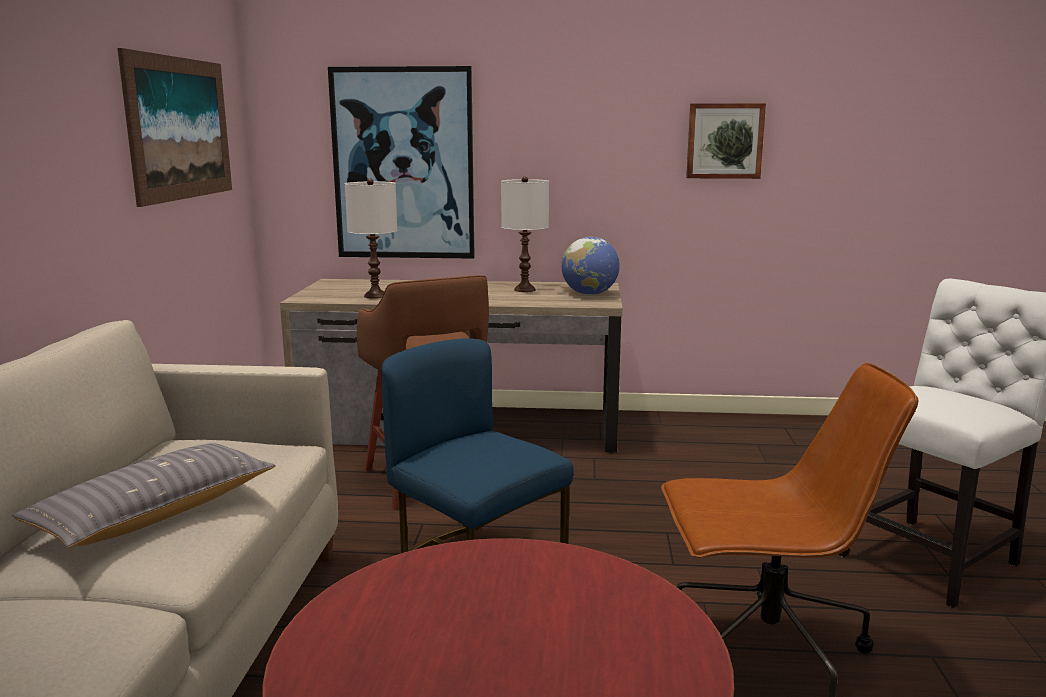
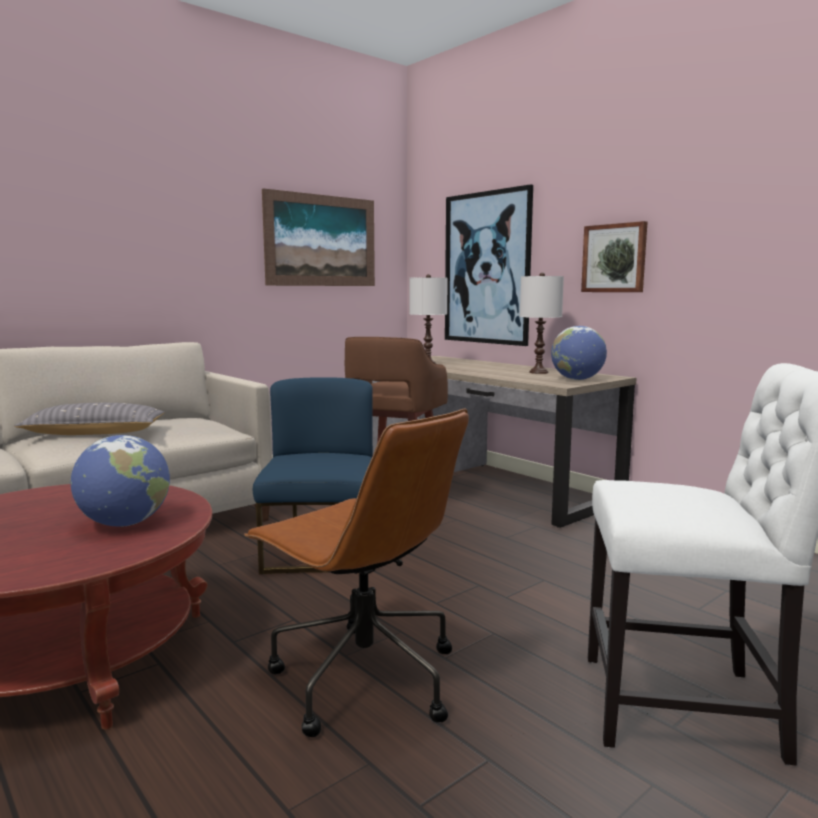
camera: 45 degrees right, 5 degrees down
(569, 603) = (125, 523): none -> globe
(724, 141) = (747, 233): picture -> picture (614, 258)

